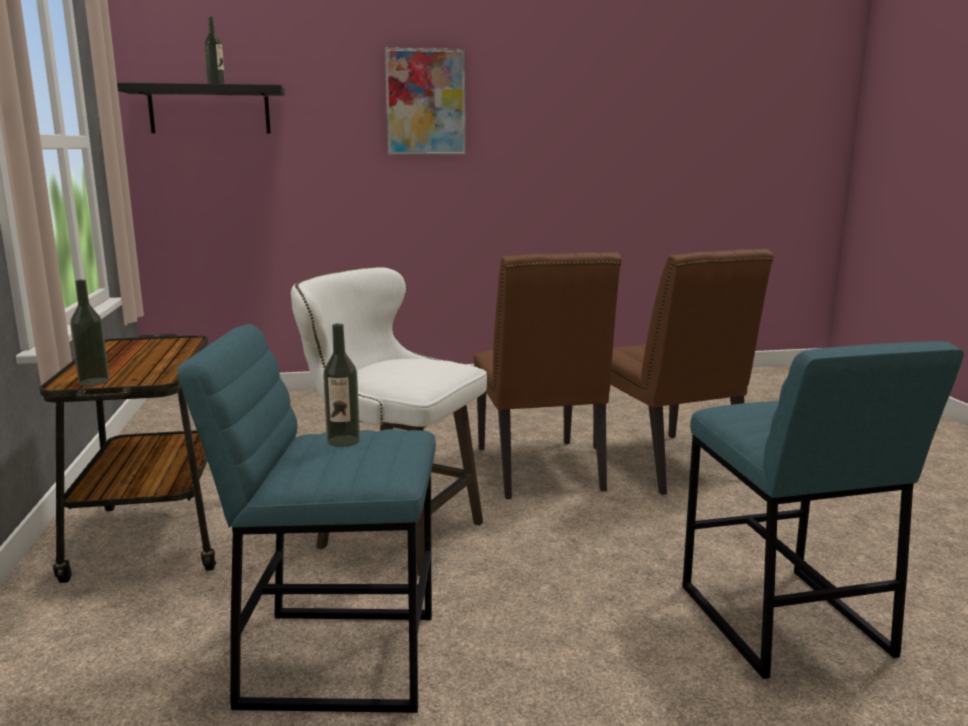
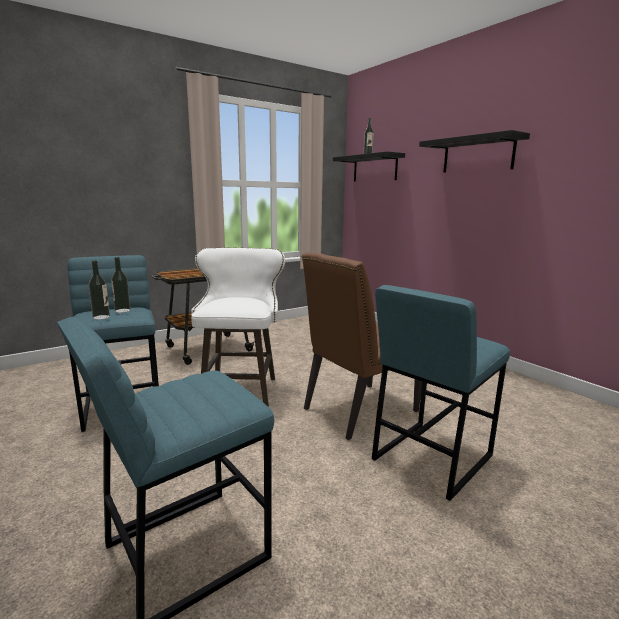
camera: 65 degrees right, 0 degrees up
(94, 382) = (169, 274): bottle -> bottle (101, 317)
(425, 102) = (477, 155): picture -> black shelf
(665, 463) = (430, 459): brown chair -> blue stool

